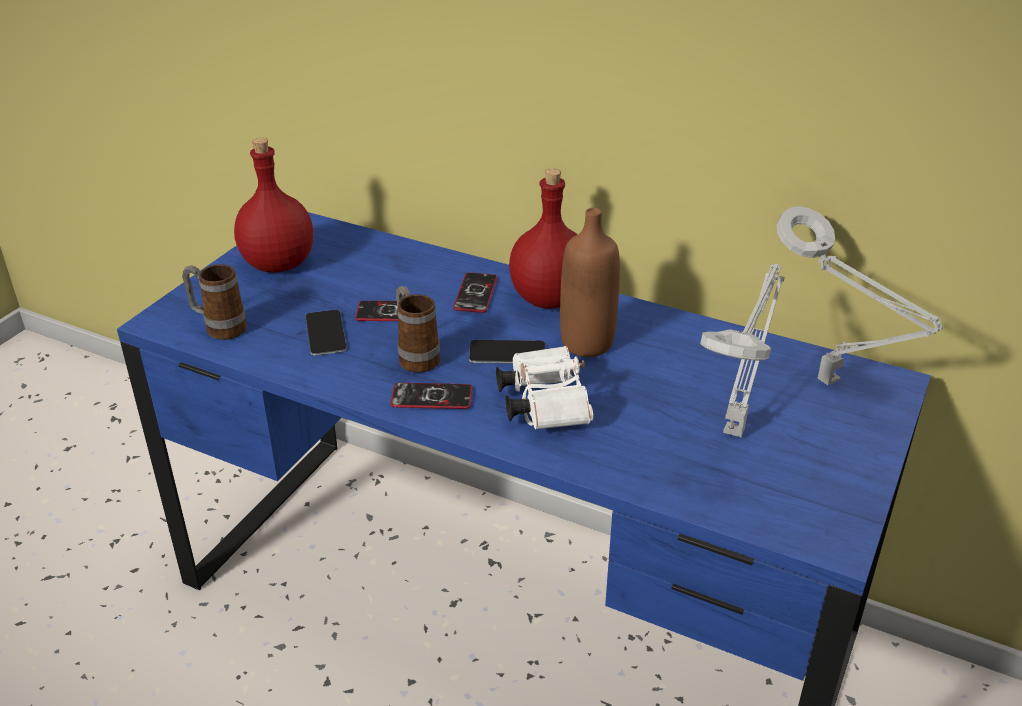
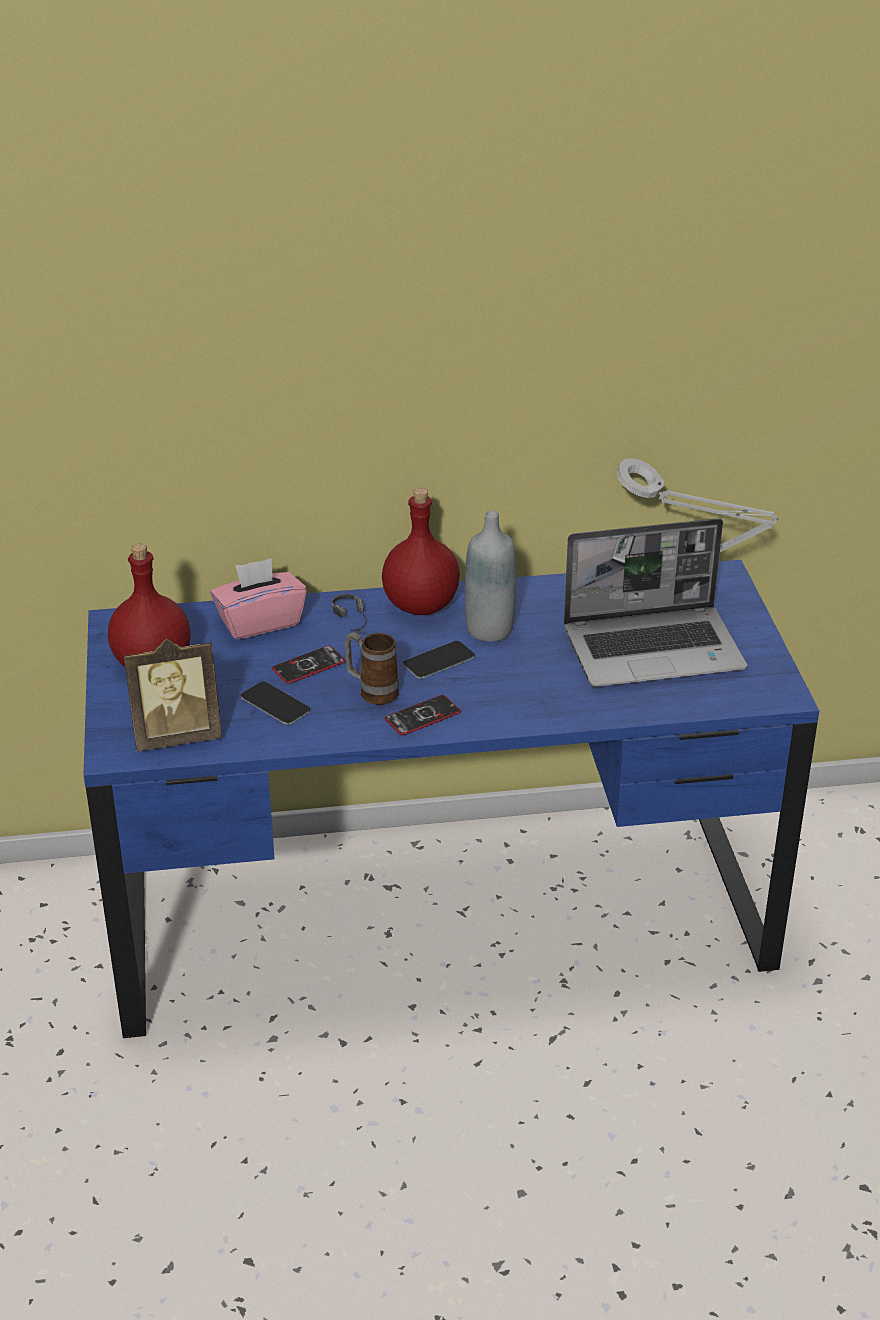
camera: 35 degrees left, 0 degrees up
(219, 327) = (177, 736): mug -> picture frame
(400, 262) = (259, 622): none -> pink tissue box
(475, 293) = (357, 624): phone -> headphones
(543, 403) = (508, 686): white binoculars -> none
(587, 343) = (489, 629): brown bottle -> grey bottle
(735, 428) = (655, 649): grey table lamp -> laptop

